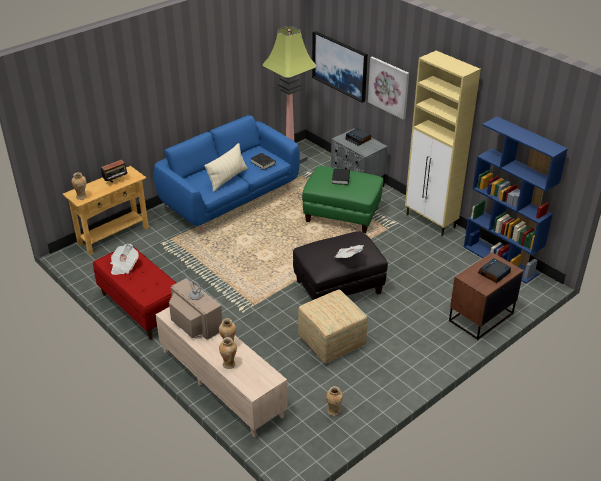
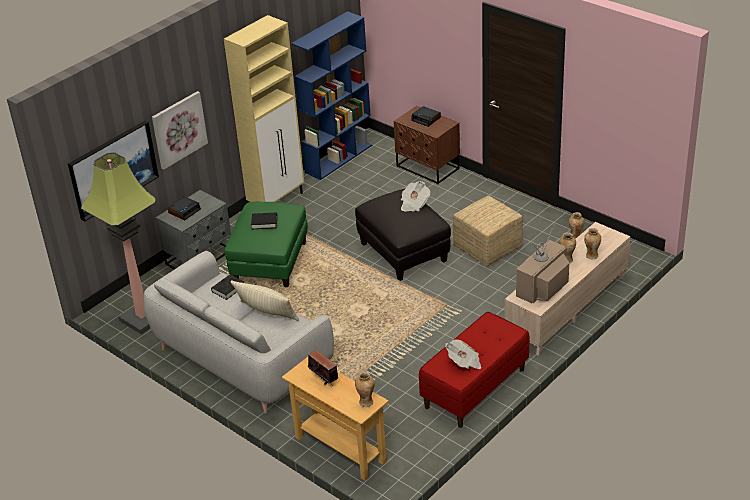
camera: 95 degrees left, 0 degrees up
(229, 198) = (242, 358): blue sofa -> grey sofa

